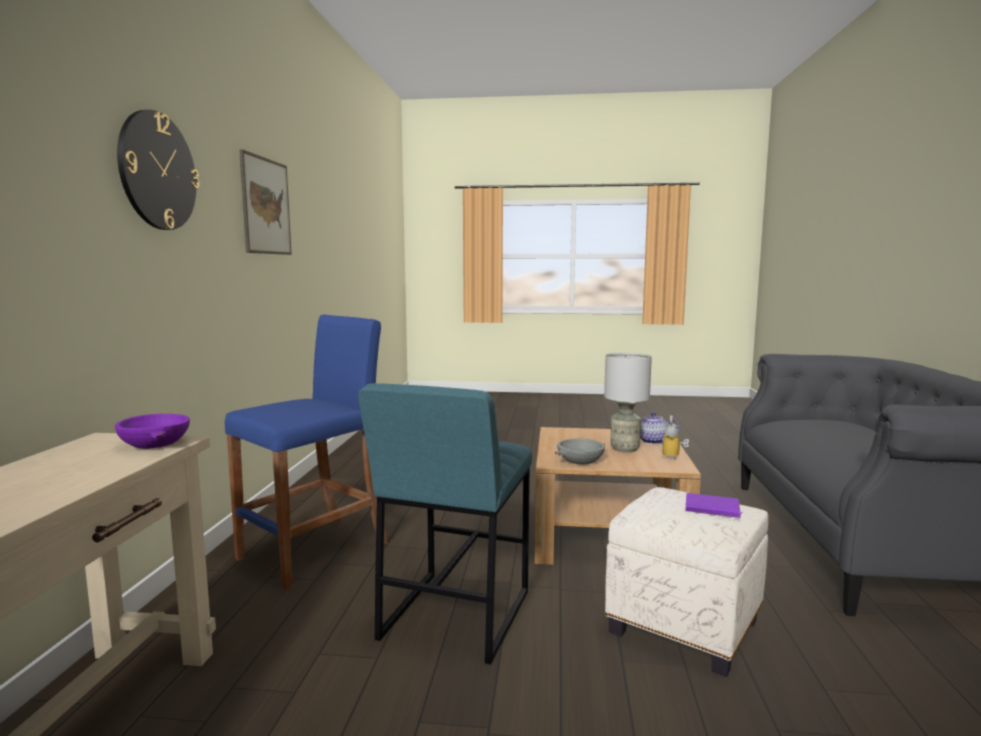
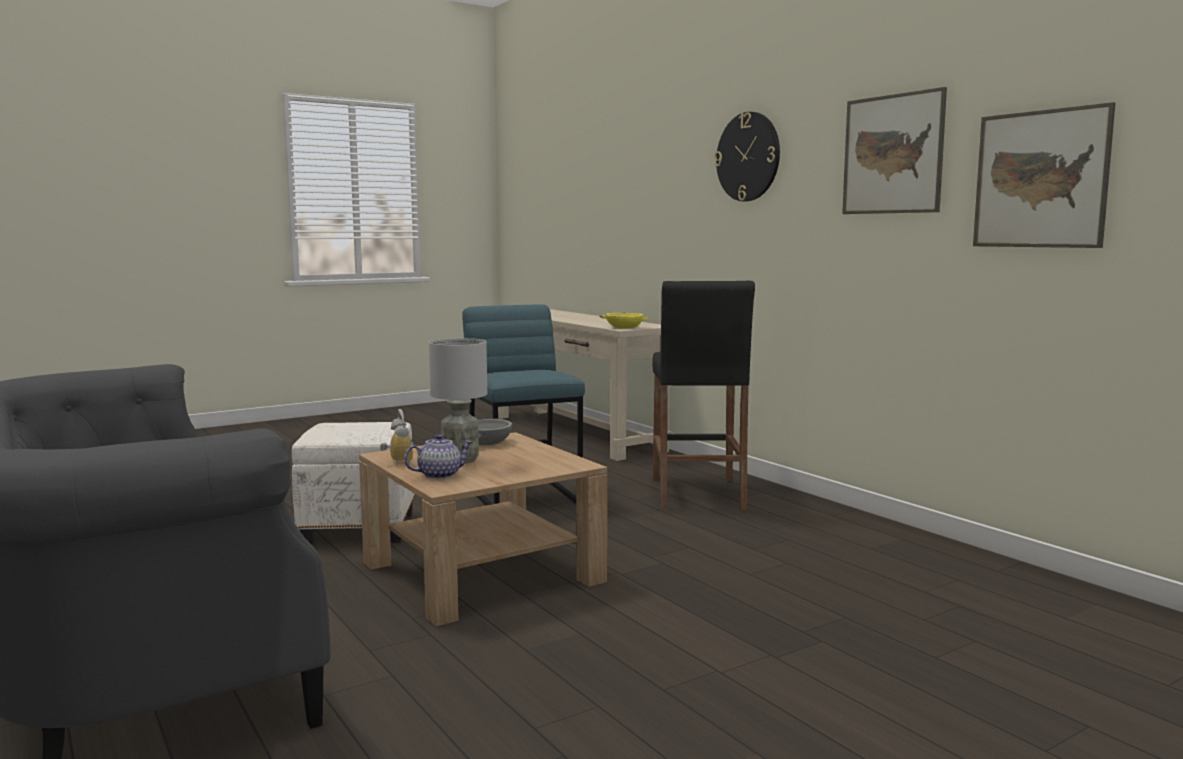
camera: 140 degrees right, 0 degrees up
(154, 444) = (624, 327): purple bowl -> yellow bowl
(314, 551) = (697, 494): blue stool -> black stool
(316, 238) = (1040, 179): none -> picture
(712, 509) = (338, 430): purple book -> none

